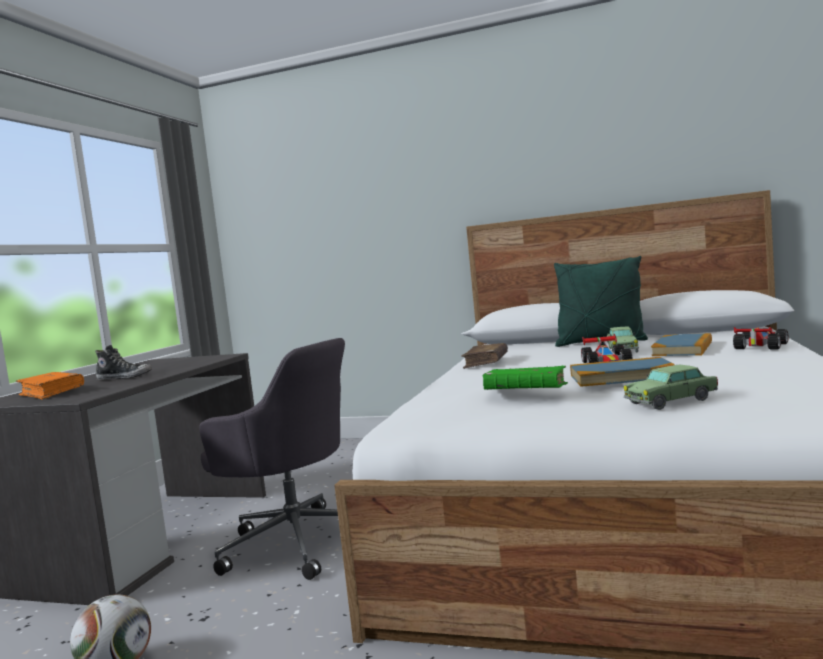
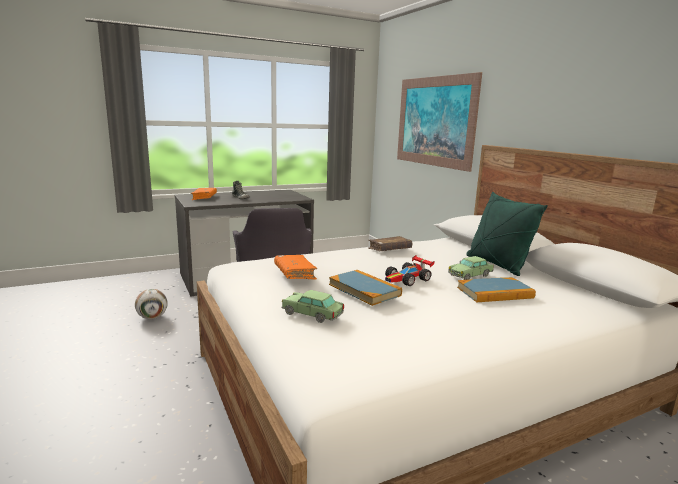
camera: 45 degrees right, 10 degrees up
(358, 215) = (434, 121): none -> picture
(525, 390) = (294, 273): green book -> orange book
(760, 346) = (540, 317): toy car -> none

